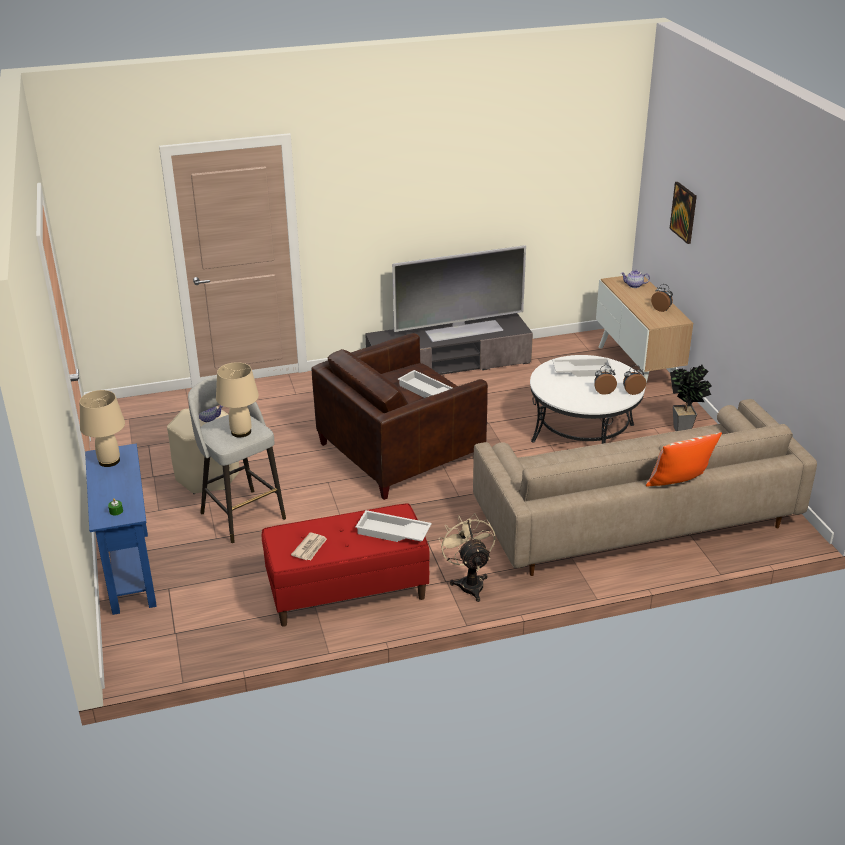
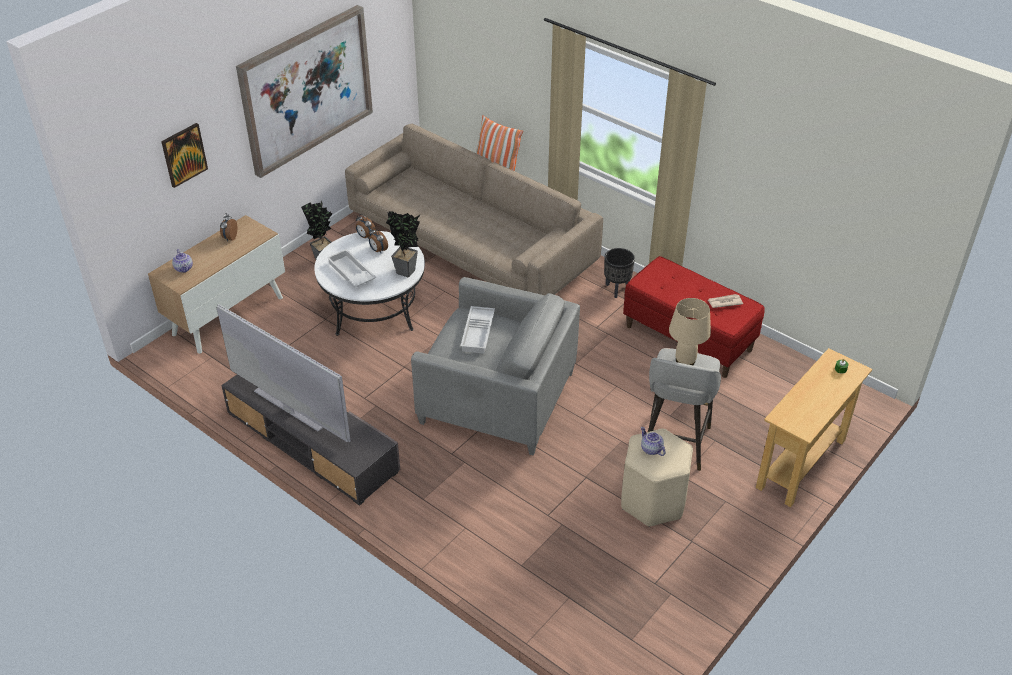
camera: 125 degrees left, 10 degrees up
(108, 461) = (802, 417): beige table lamp -> none
(130, 571) = (801, 463): blue console table -> beige console table
(392, 533) = (666, 274): white tray -> none
(400, 451) = (496, 398): brown armchair -> grey armchair
(469, 582) = (617, 289): beige fan -> black planter
(553, 395) = (407, 273): none -> potted plant
(764, 277) = (306, 89): none -> picture

